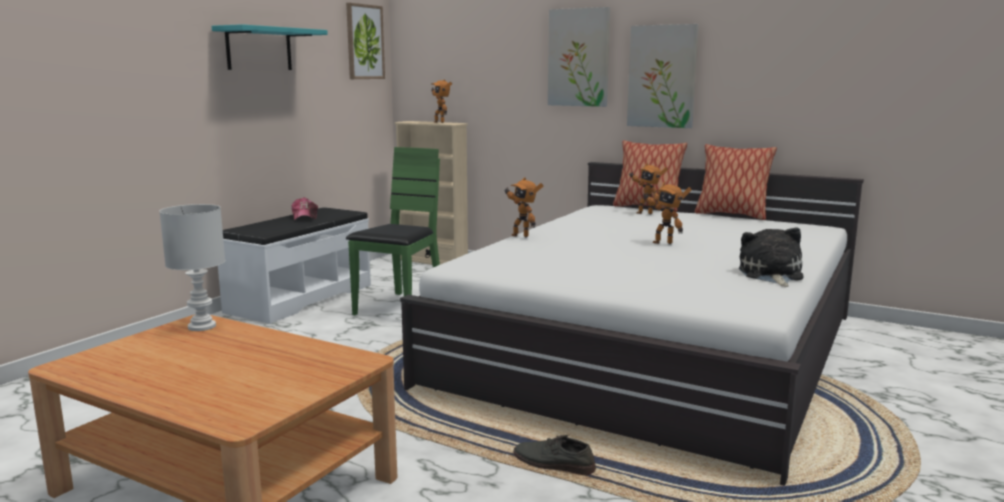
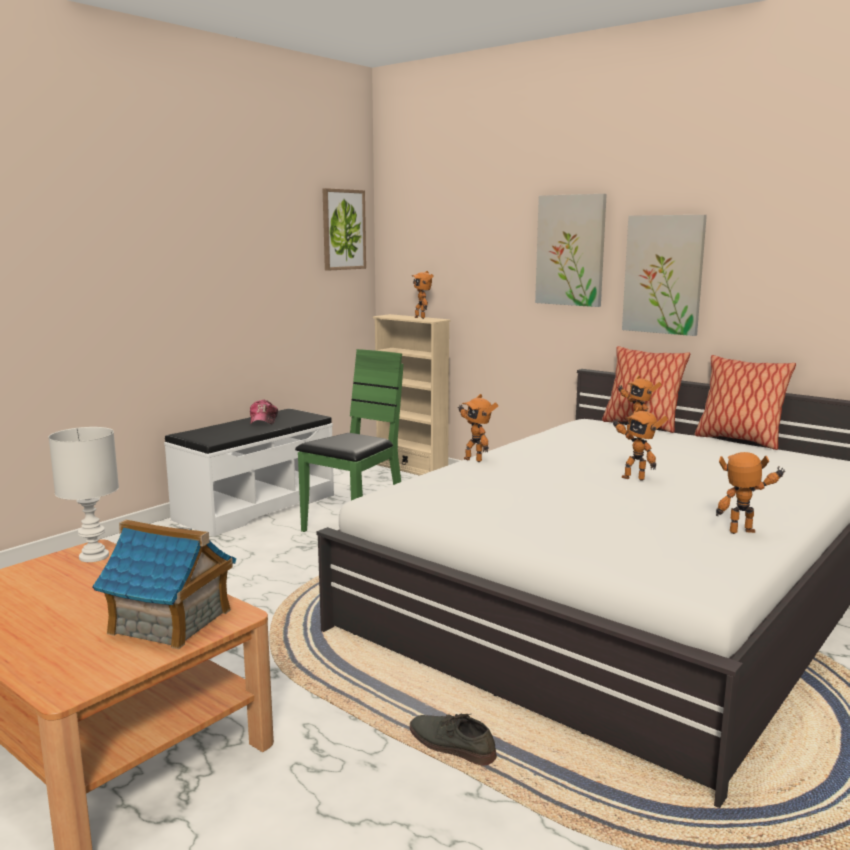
camera: 10 degrees right, 0 degrees up
(259, 49) = (220, 242): turquoise shelf -> none
(307, 369) = (171, 622): none -> toy house
(771, 275) = (744, 534): plush toy -> toy robot

